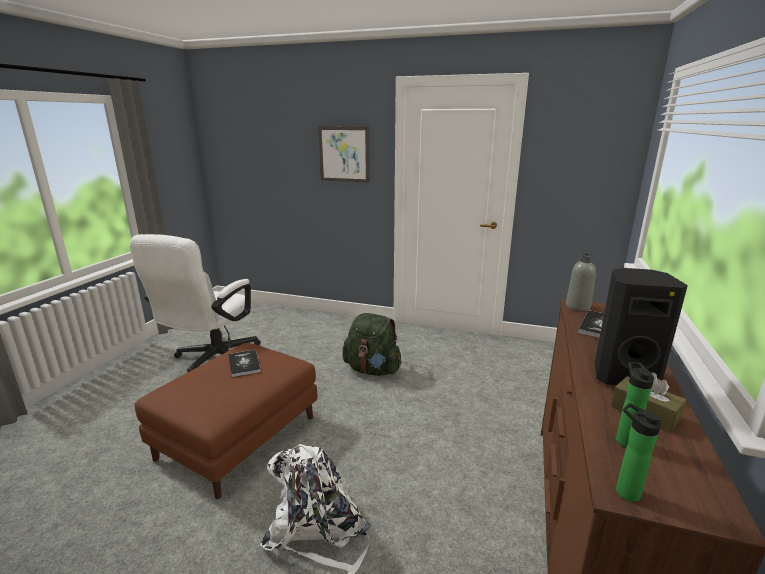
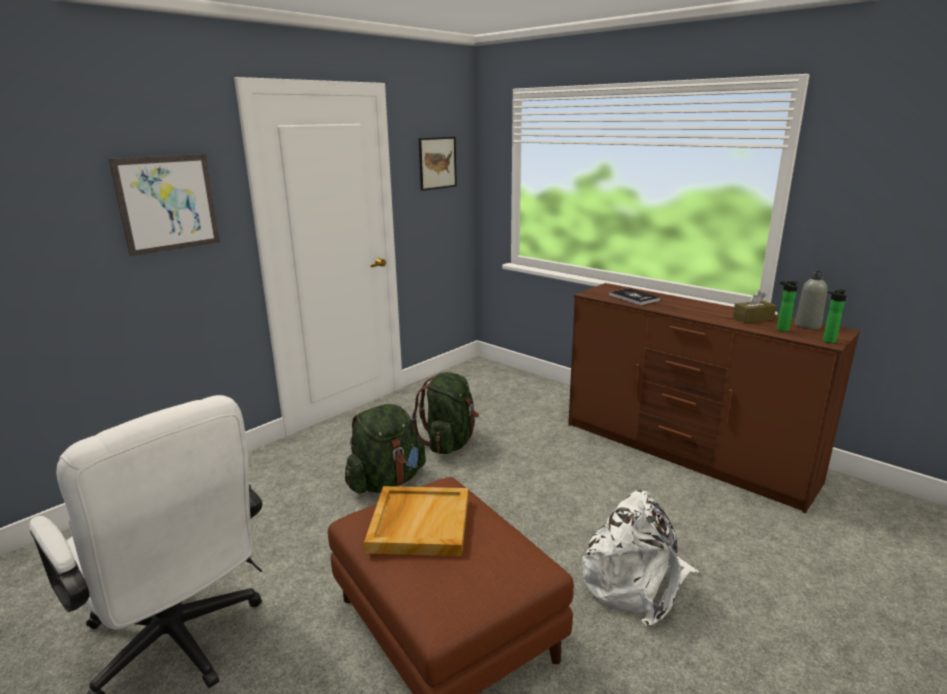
camera: 65 degrees left, 0 degrees up
(244, 364) = (419, 523): book -> beige tray
(443, 378) = (449, 442): none -> green backpack
(578, 306) = (594, 294): grey bottle -> grey bottle (807, 326)
(584, 148) = (437, 163): none -> picture
(623, 376) = (708, 311): black speaker -> none

